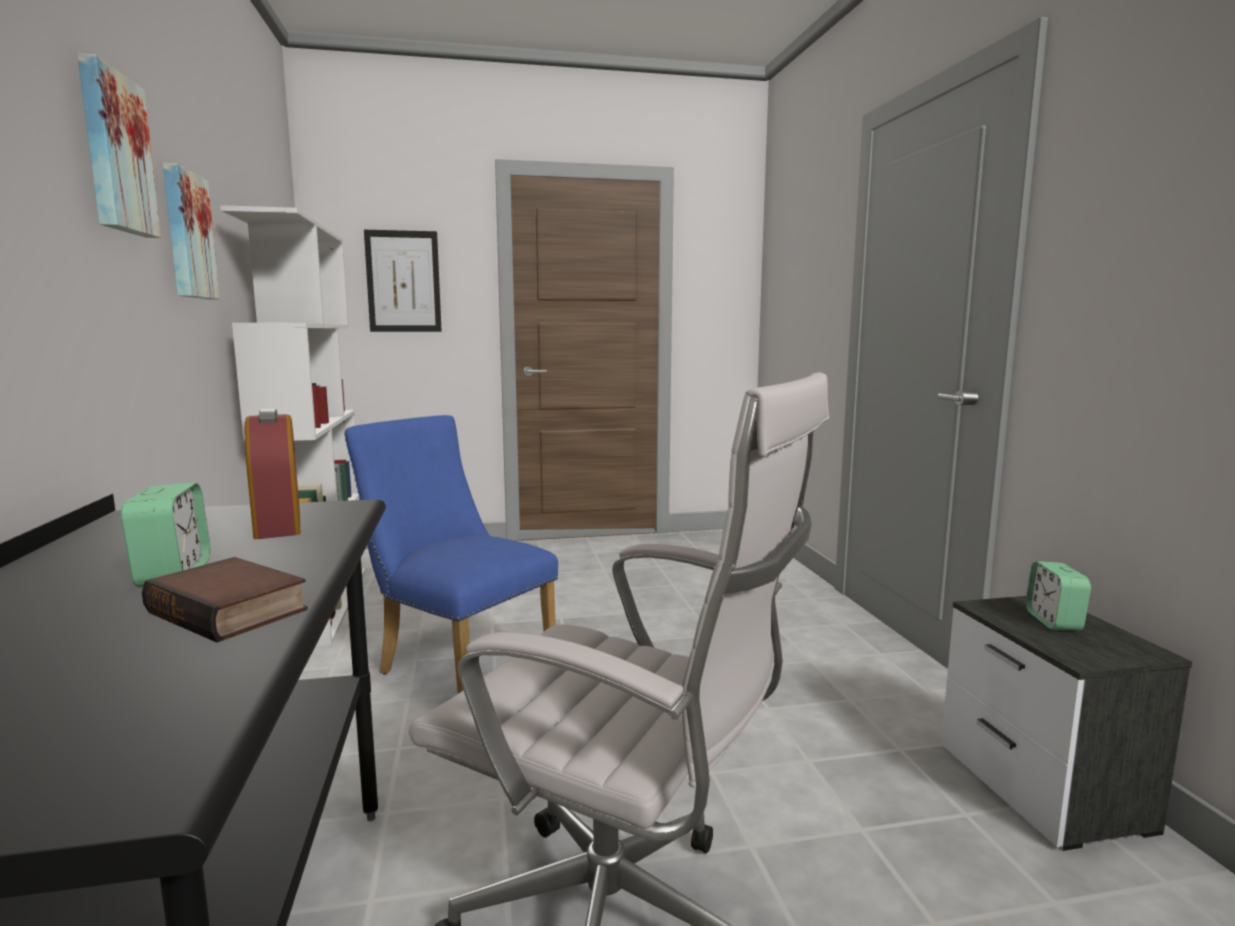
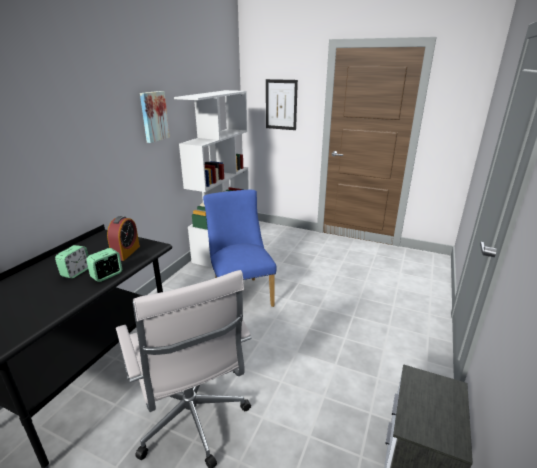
camera: 35 degrees right, 15 degrees up
(114, 153) = (111, 102): picture -> none
(233, 610) = (66, 296): book -> none
(1053, 621) = (436, 401): alarm clock -> alarm clock (107, 275)

